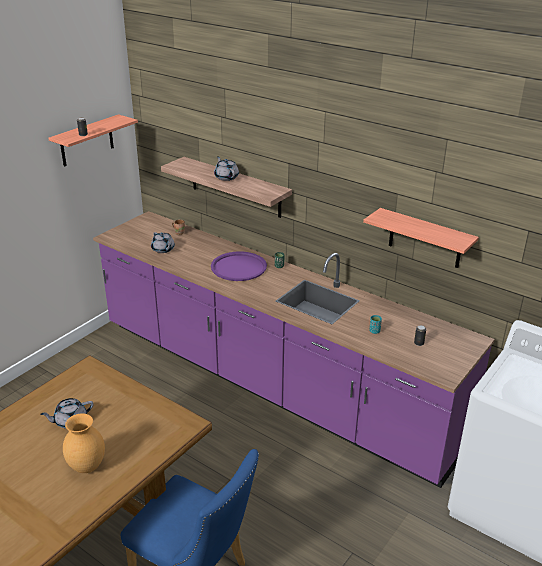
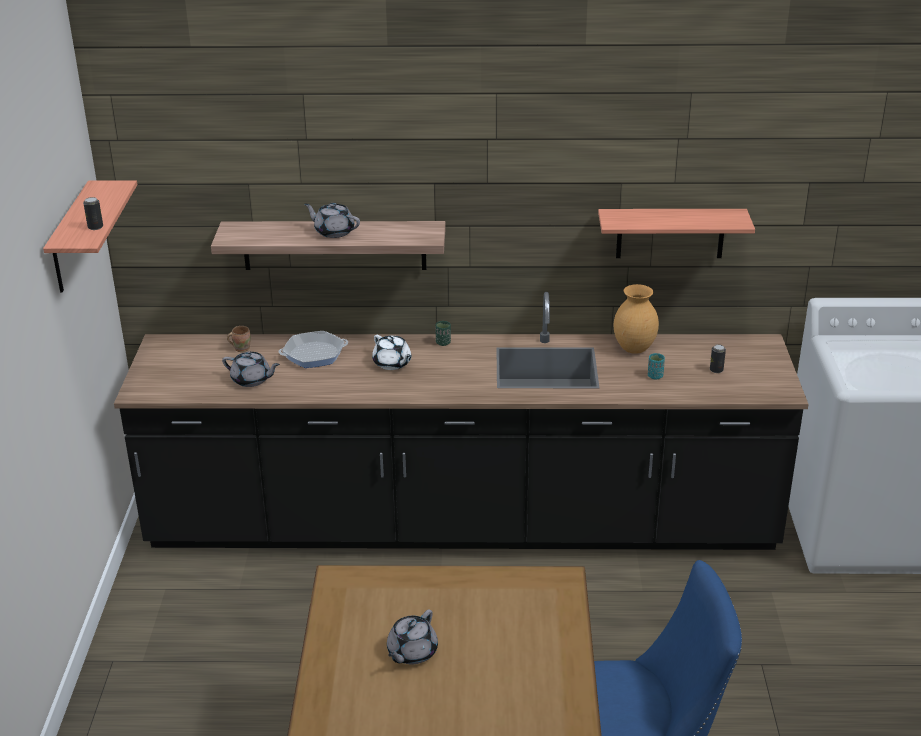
camera: 35 degrees left, 0 degrees up
(87, 467) = (510, 689): brown vase -> brown vase (635, 349)
(208, 248) = (314, 354): none -> frying pan
(239, 267) = (392, 364): purple tray -> white teapot
(270, 384) = (462, 526): purple counter -> black counter

